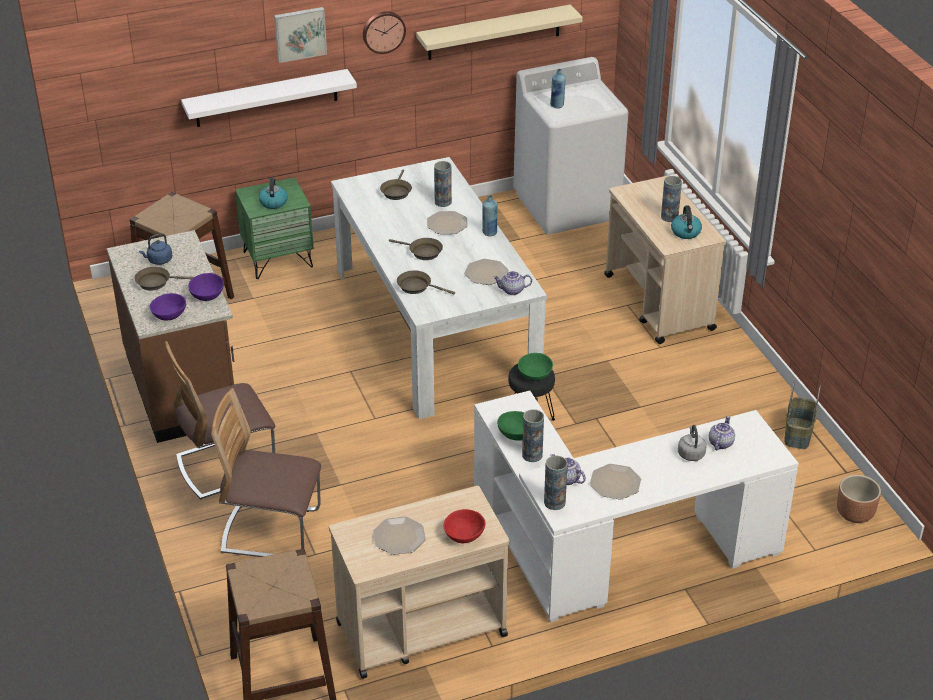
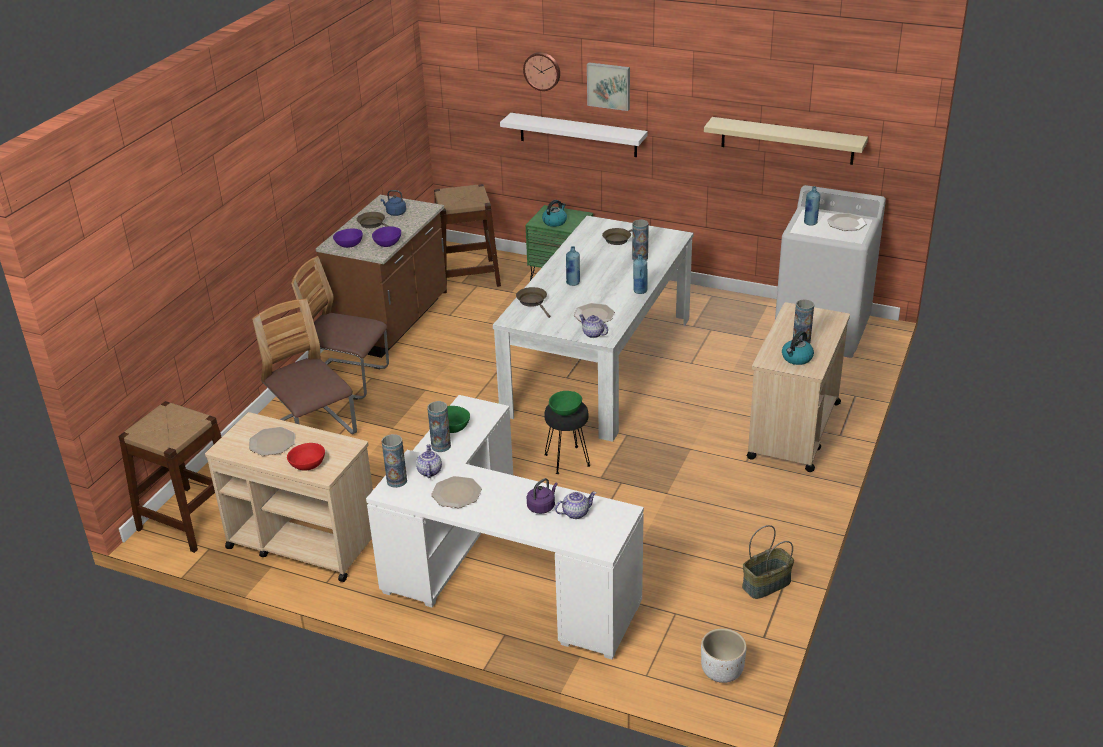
camera: 45 degrees right, 5 degrees down
(383, 31) = (682, 106): wall clock -> wall clock (542, 71)
(423, 252) = (573, 283): brown frying pan -> blue bottle
(447, 224) = (619, 273): plate -> plate (846, 223)
(691, 453) = (542, 506): grey kettle -> purple kettle
(854, 514) = (721, 672): brown planter -> white planter

